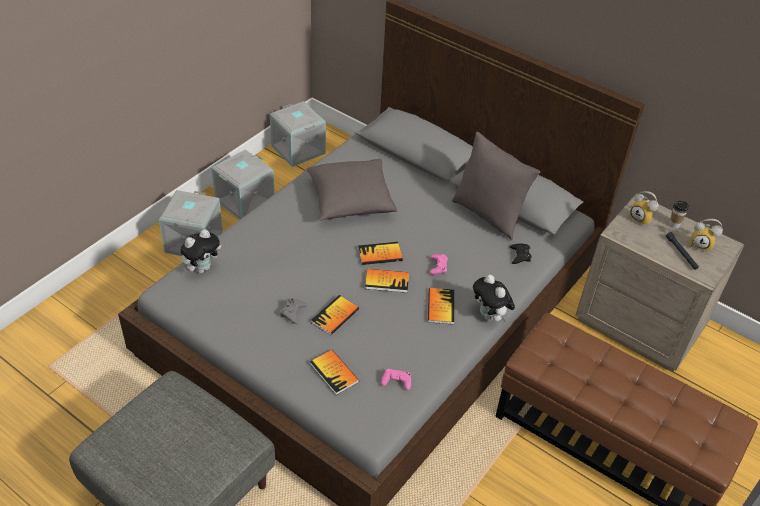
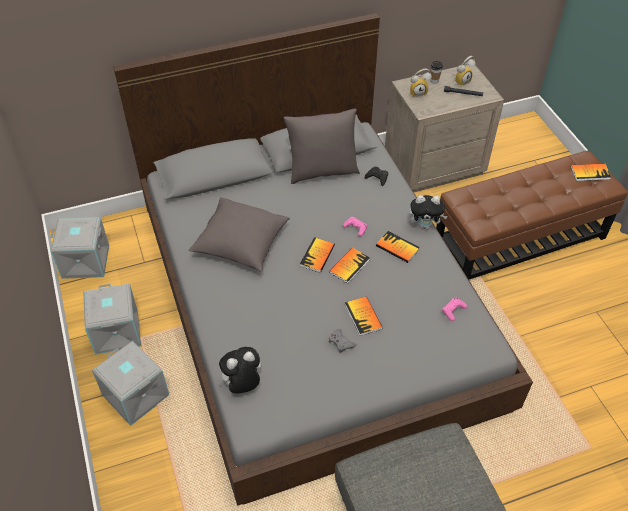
camera: 55 degrees left, 5 degrees up
(202, 268) = (242, 385): plush toy -> plush toy turned 105 degrees counterclockwise
(334, 373) = (422, 345): book -> book (590, 173)

